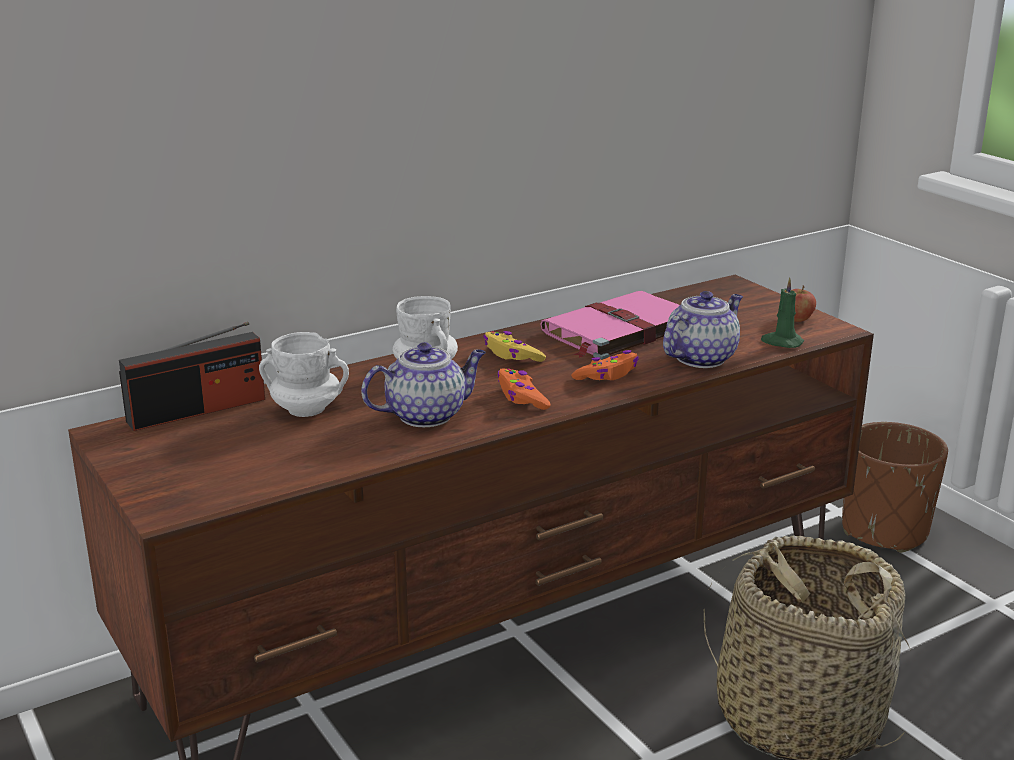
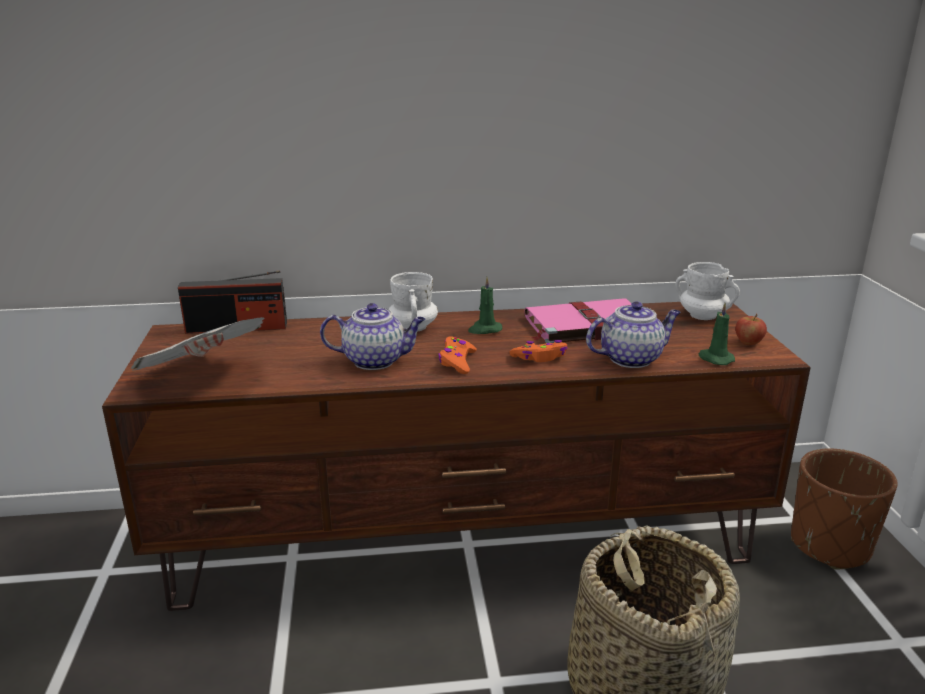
camera: 25 degrees right, 0 degrees up
(235, 479) = (202, 378): none -> newspaper
(306, 409) = (302, 340): white mug -> white mug (703, 316)
(512, 355) = (484, 329): yellow game controller -> green candle

